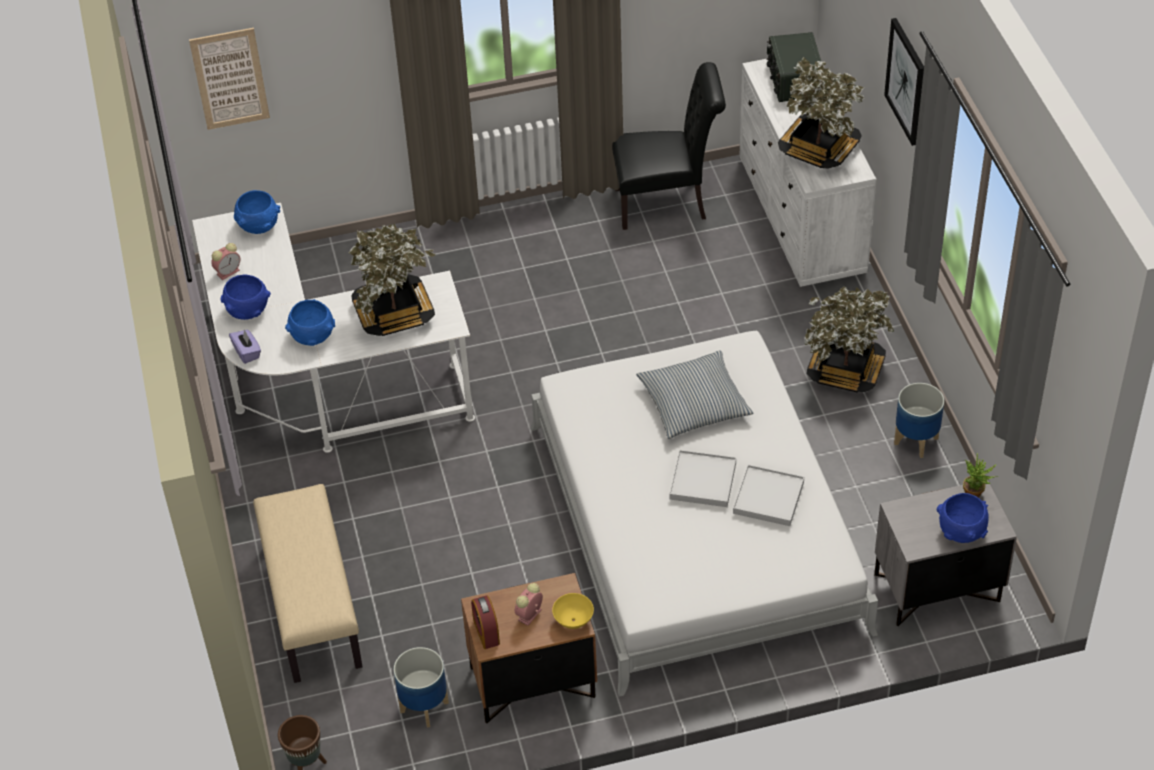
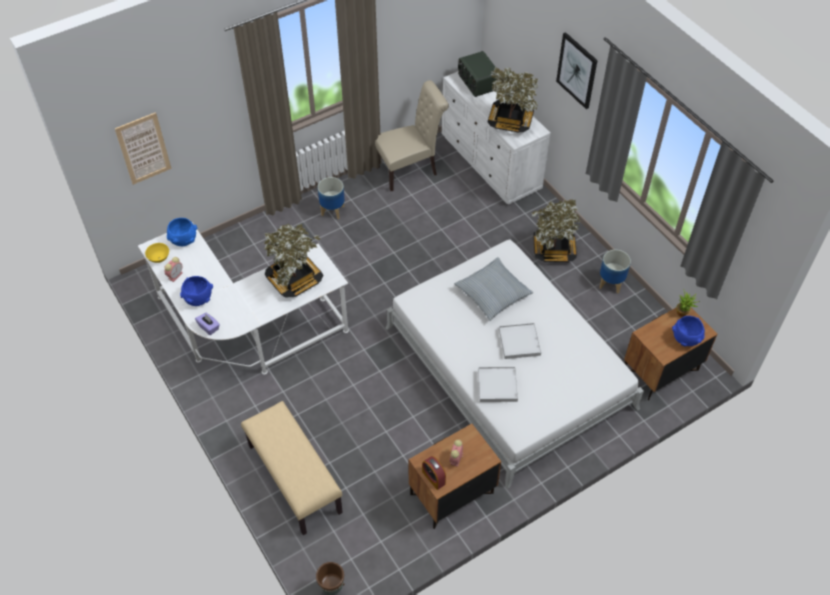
camera: 20 degrees left, 5 degrees up
(312, 337) = (248, 307): blue bowl -> none
(424, 706) = (391, 528): planter -> planter (332, 210)
(573, 621) = (484, 456): yellow bowl -> yellow bowl (159, 259)
(667, 203) = (410, 170): black chair -> beige chair
(768, 498) = (562, 343): white tray -> white tray (497, 385)
(937, 589) = (660, 371): grey nightstand -> brown nightstand

